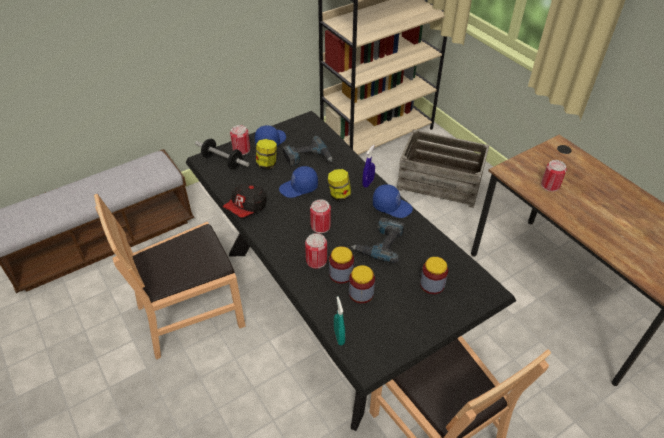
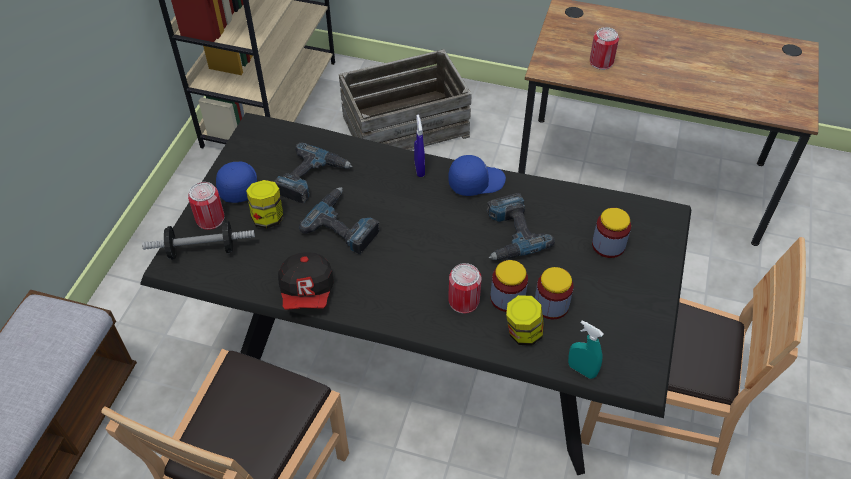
camera: 40 degrees left, 5 degrees up
(299, 188) = (344, 225): blue cap -> power drill
(320, 226) = (423, 256): can -> none
(339, 195) = (402, 204): jar -> jar (523, 333)

